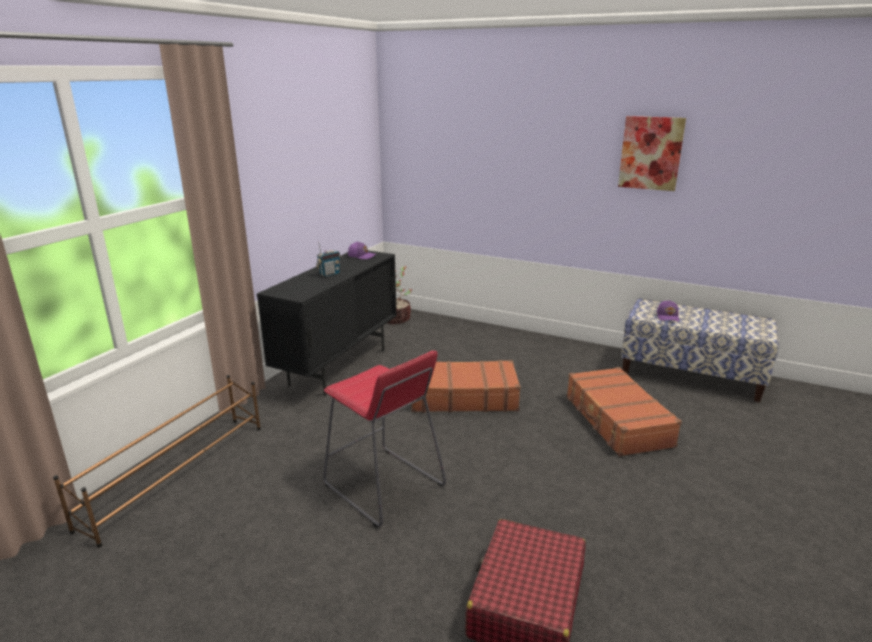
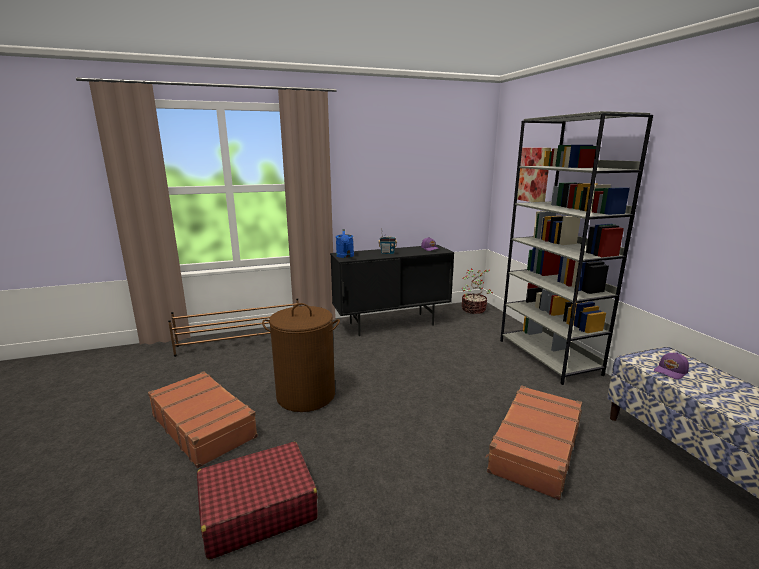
camera: 45 degrees right, 5 degrees down
(290, 292) = (345, 256): none -> blue watering can
(384, 486) = (305, 395): red stool -> brown laundry basket
(463, 397) = (437, 372): brown suitcase -> brown suitcase (204, 426)
(522, 342) = (549, 357): none -> grey bookcase
(651, 153) = (701, 181): picture -> picture (533, 175)

